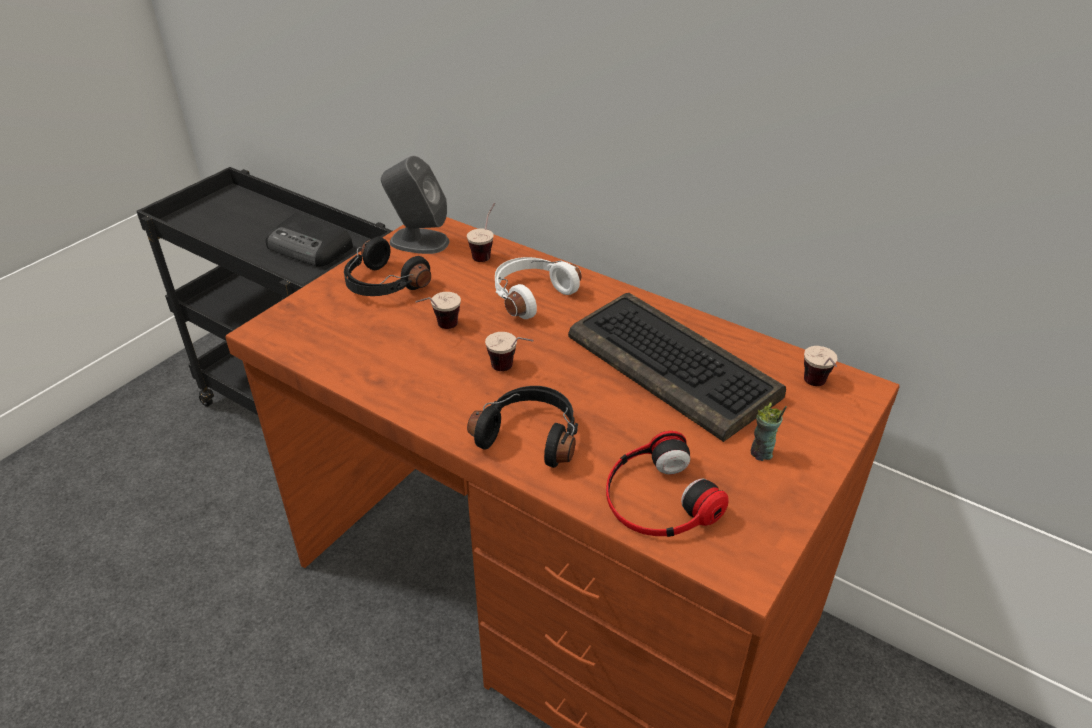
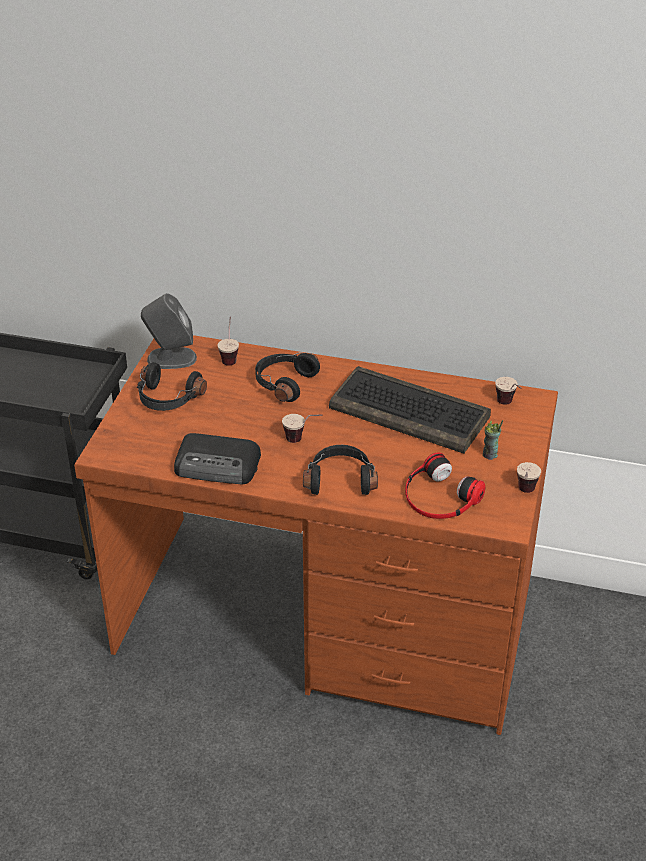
camera: 20 degrees left, 0 degrees up
(310, 248) = (55, 381): radio -> radio (218, 465)
(439, 329) = (233, 423): cup -> cup (524, 494)
(530, 295) = (284, 383): white headphones -> black headphones

